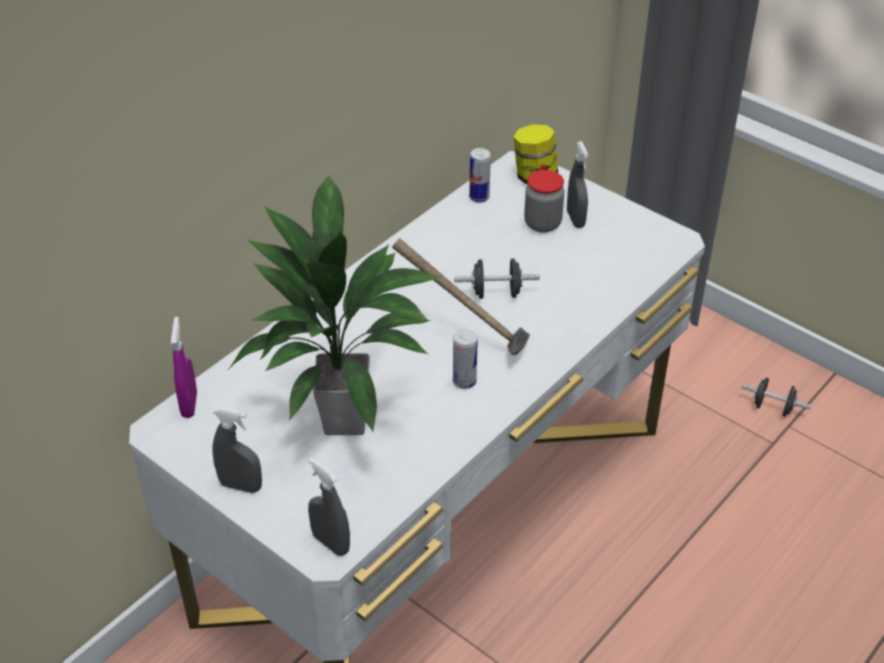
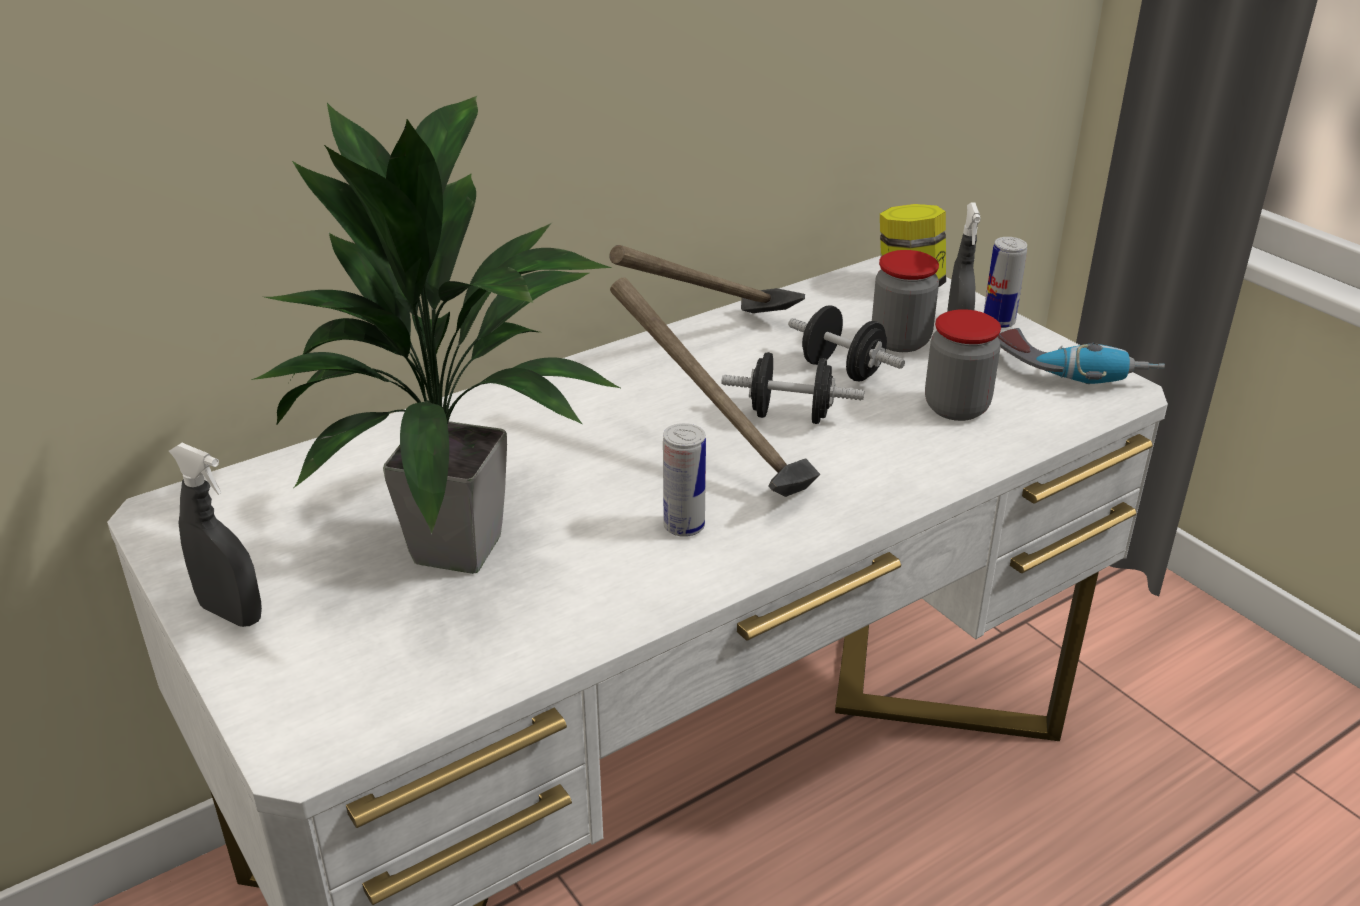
camera: 15 degrees right, 10 degrees down
(189, 404) = (231, 486): purple spray bottle -> none
(331, 543) = (323, 734): grey spray bottle -> none
(431, 247) = (712, 346): none -> hammer
(479, 197) = (813, 299): can -> can (998, 322)
(589, 270) = (956, 407): none -> jar
(648, 231) = (1072, 372): none -> power drill
(772, 407) = (1267, 737): black dumbbell -> black dumbbell (842, 370)

